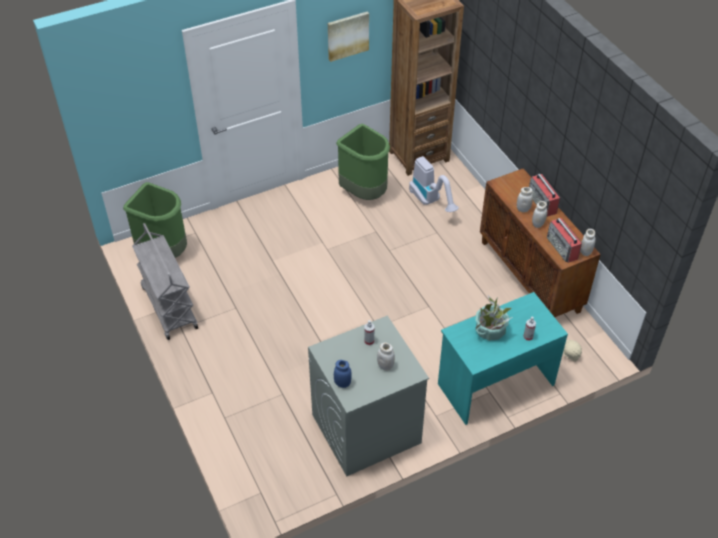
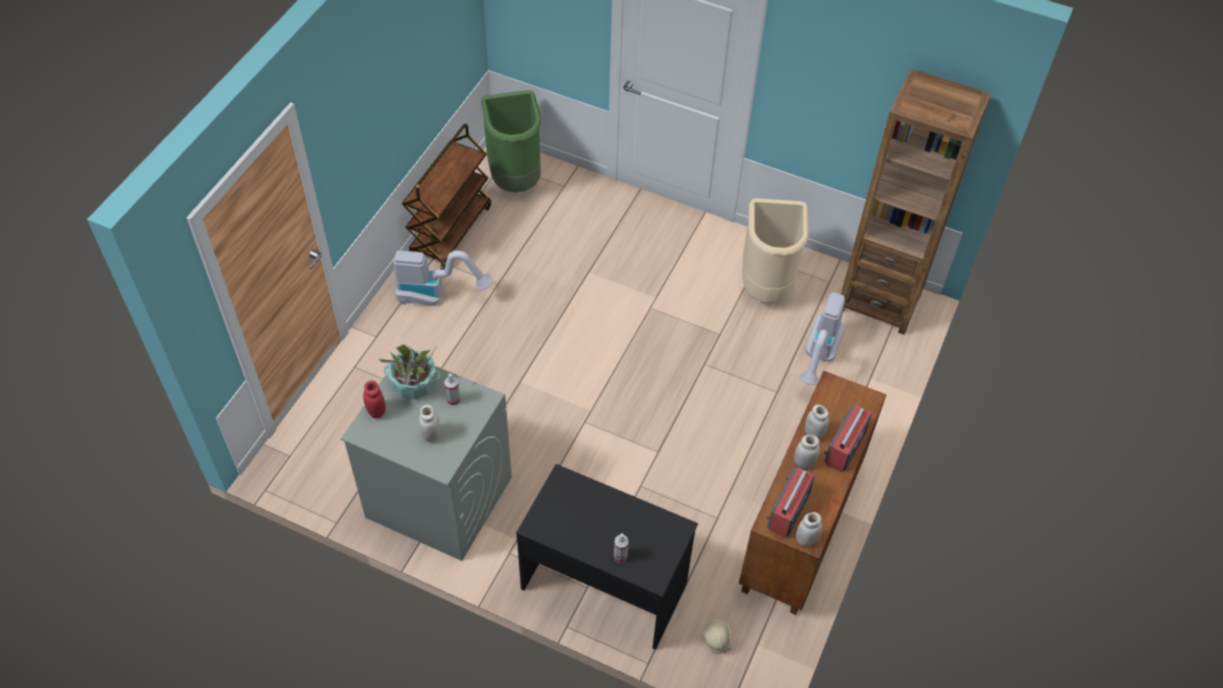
camera: 50 degrees right, 5 degrees up
(169, 307) = (450, 231): grey cart -> brown cart
(212, 342) = (437, 295): none -> vacuum cleaner
(342, 383) = (376, 411): blue jar -> red jar
(347, 35) = (832, 80): picture -> none
(364, 192) = (767, 287): green trash can -> beige trash can
(490, 330) = (597, 512): potted plant -> potted plant (413, 384)
(494, 383) = (604, 584): turquoise desk -> black desk

